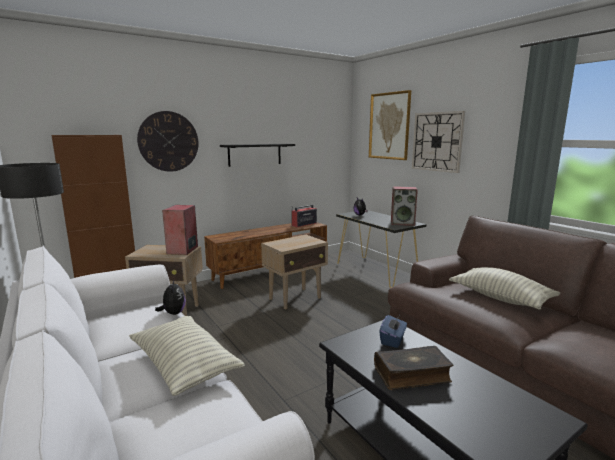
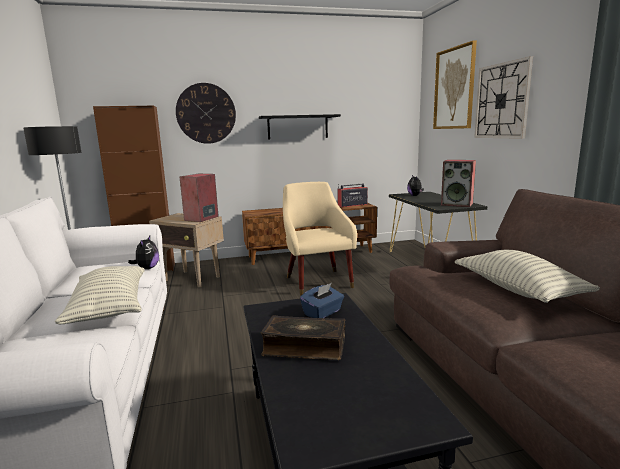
camera: 20 degrees right, 0 degrees up
(295, 298) = (317, 280): beige side table -> beige armchair

